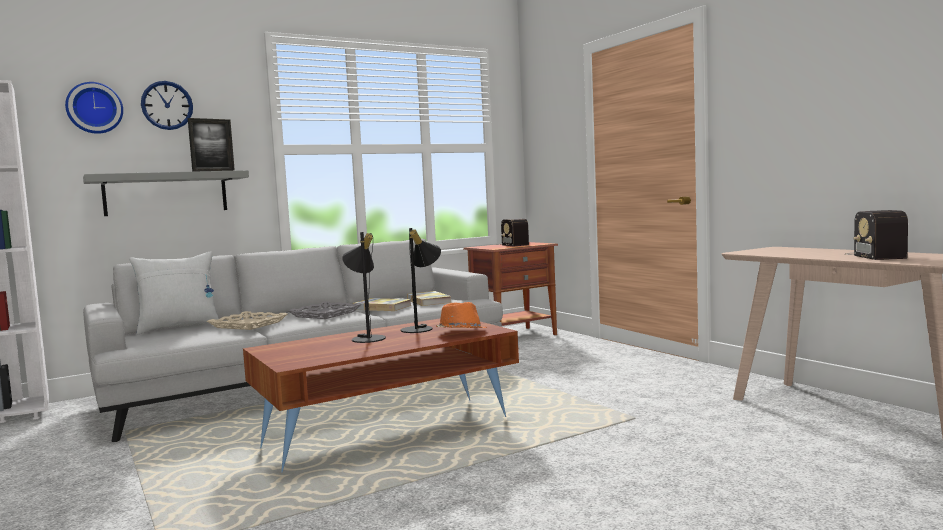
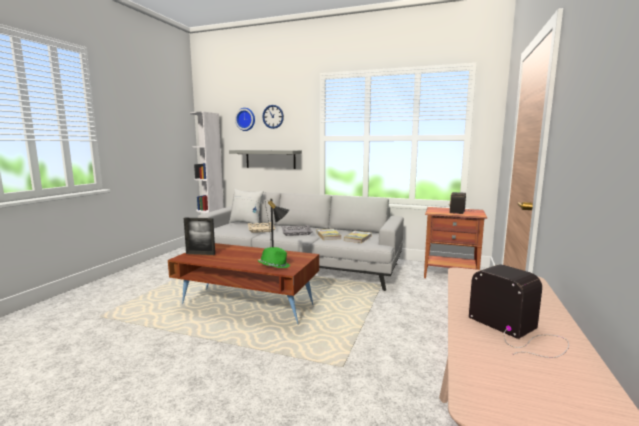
camera: 50 degrees right, 5 degrees up
(213, 171) = (281, 150): picture frame -> picture frame (200, 254)
(366, 338) = (245, 253): black table lamp -> none
(460, 332) = (274, 266): orange hat -> green hat
(875, 255) = (519, 332): radio -> radio turned 90 degrees clockwise

